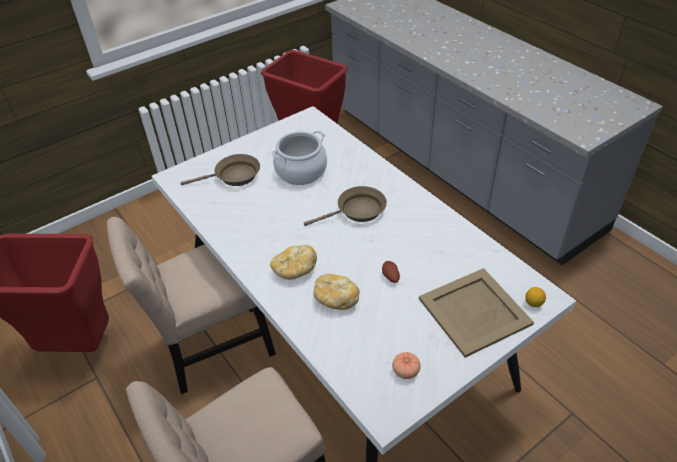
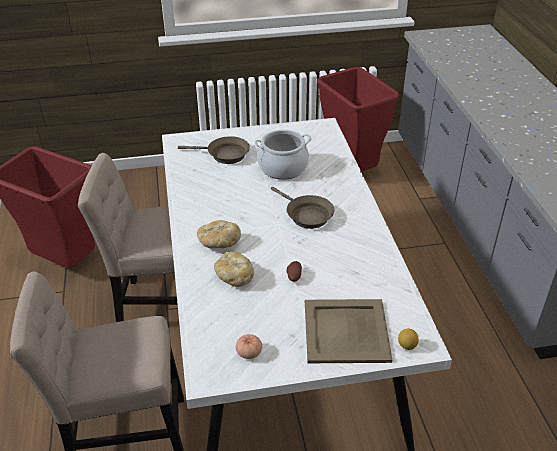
camera: 25 degrees right, 5 degrees down
(357, 211) = (306, 215): brown frying pan -> brown frying pan turned 45 degrees clockwise

